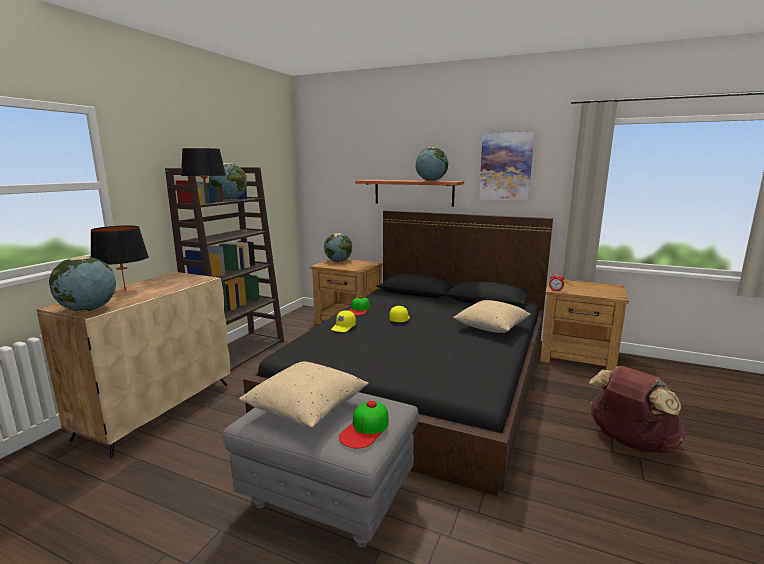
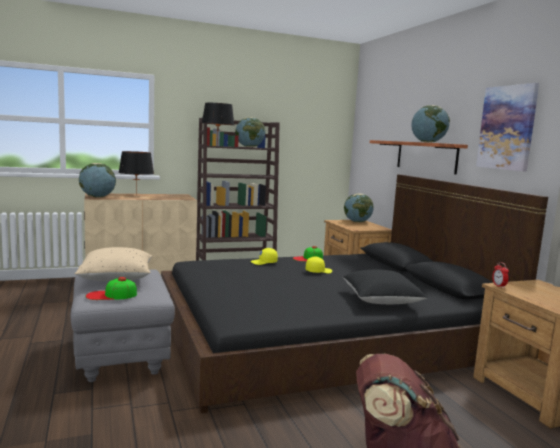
camera: 45 degrees right, 5 degrees down
(491, 327) = (381, 300): beige pillow -> black pillow

